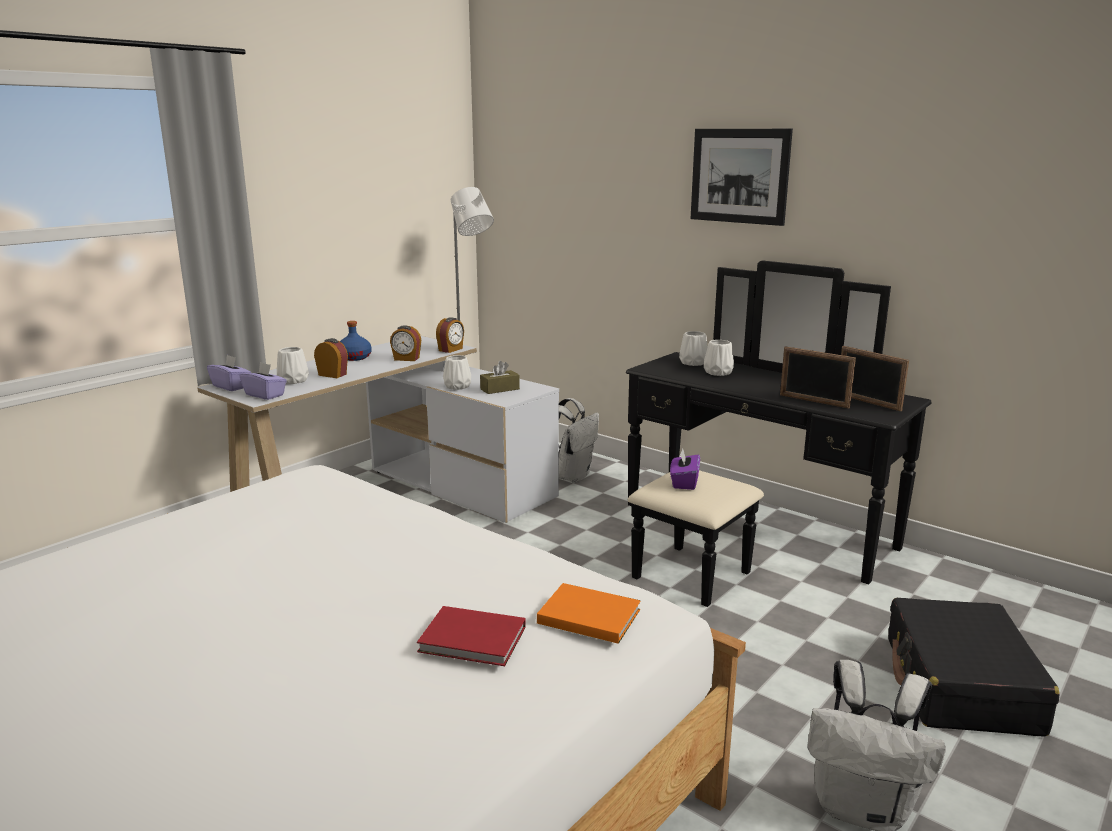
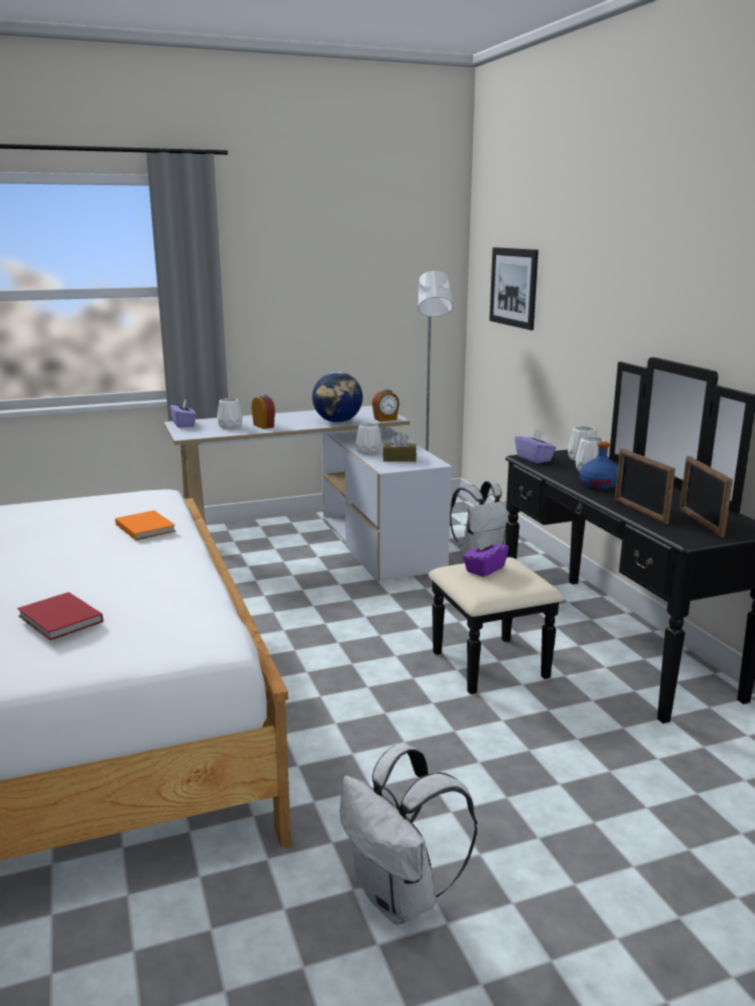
camera: 30 degrees right, 0 degrees up
(265, 395) = (195, 433): purple tissue box -> purple tissue box (534, 459)
(354, 357) = (301, 415): blue bottle -> blue bottle (599, 485)
(406, 359) = (338, 422): alarm clock -> globe
(587, 615) = (155, 626): orange book -> orange book (145, 527)
(739, 176) = (647, 265): picture -> picture (513, 287)
(960, 685) = (641, 842): black suitcase -> none

